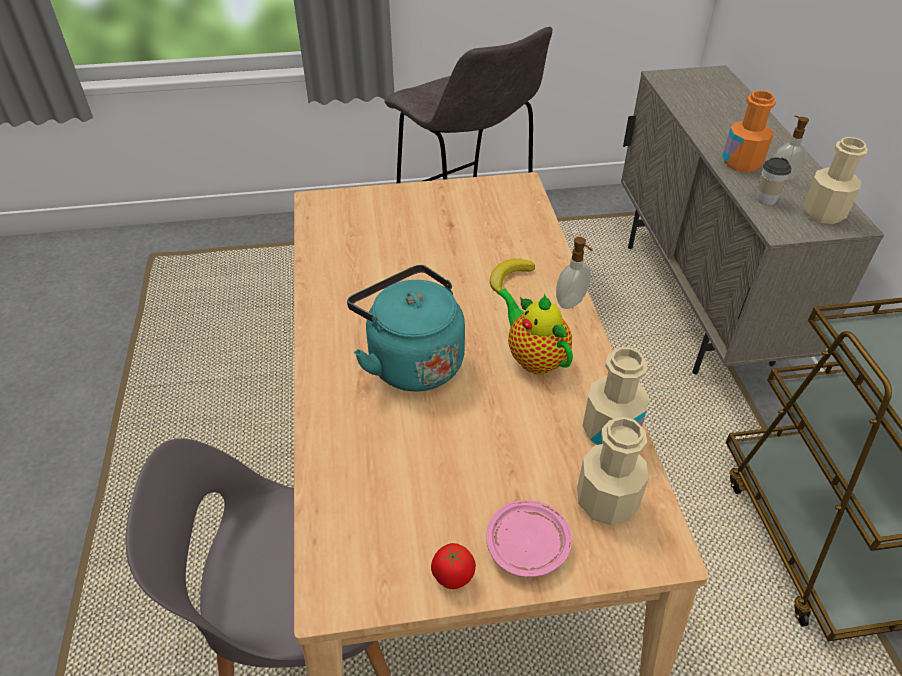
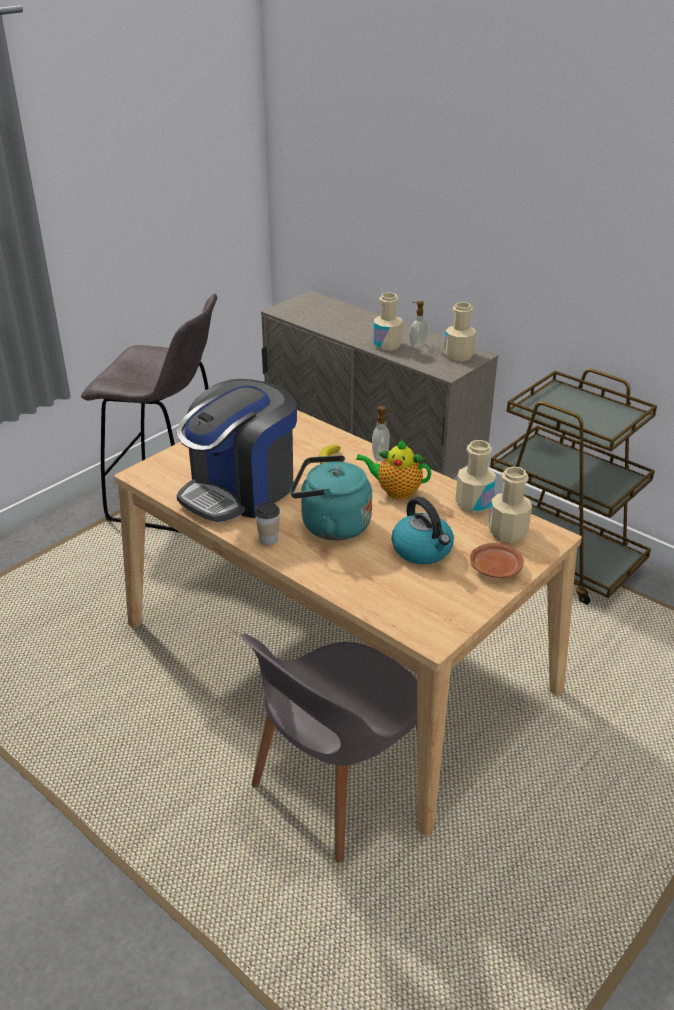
camera: 40 degrees left, 10 degrees down
(378, 267) = (240, 490): none -> coffee machine
(453, 578) = (479, 599): tomato -> none
(470, 458) = (423, 550): none -> kettle
(528, 545) = (495, 568): pink plate -> brown plate
(741, 163) = (387, 345): orange bottle -> beige bottle
(765, 199) = (422, 360): cup -> cup (268, 539)

